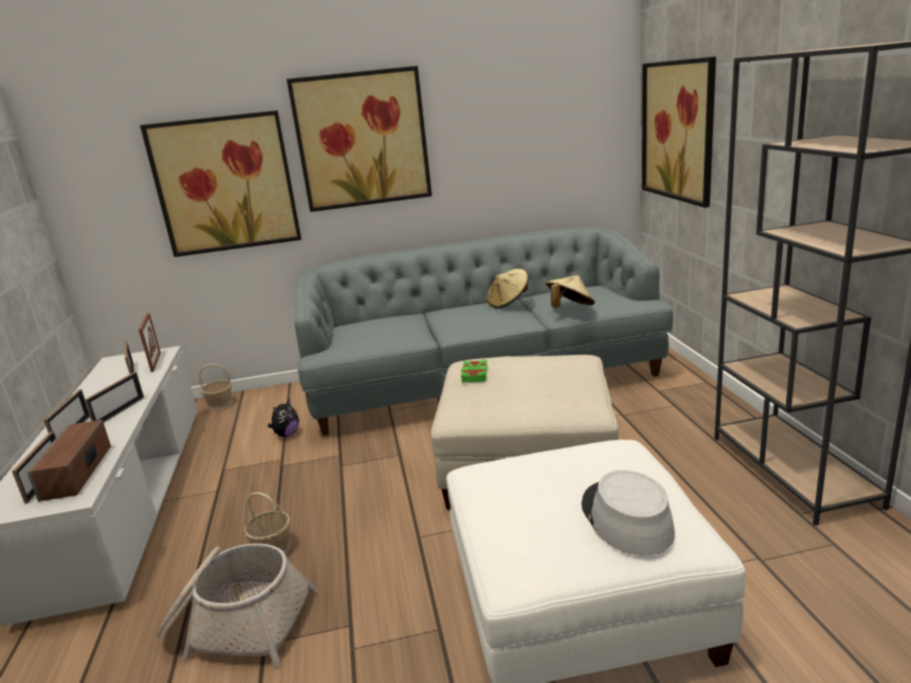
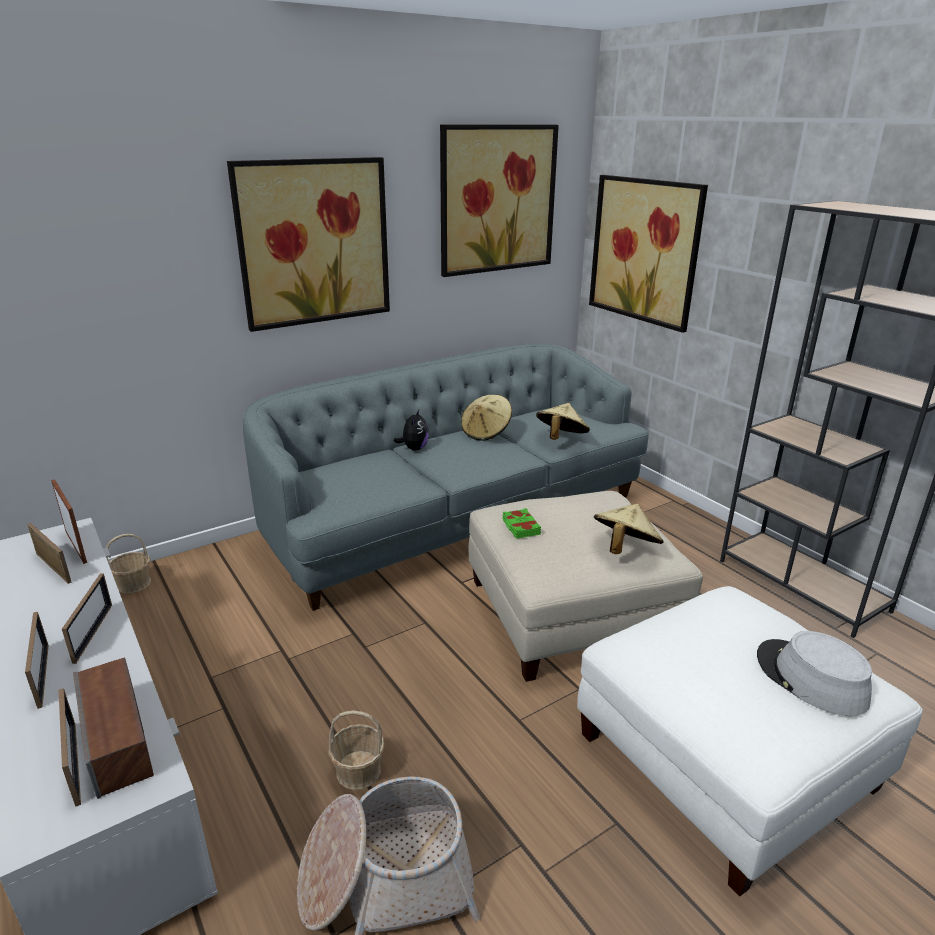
camera: 25 degrees left, 5 degrees up
(225, 184) = (139, 296): picture -> picture (497, 199)
(286, 434) = (263, 615): plush toy -> plush toy (414, 448)
(549, 398) = (624, 548): none -> beige hat

